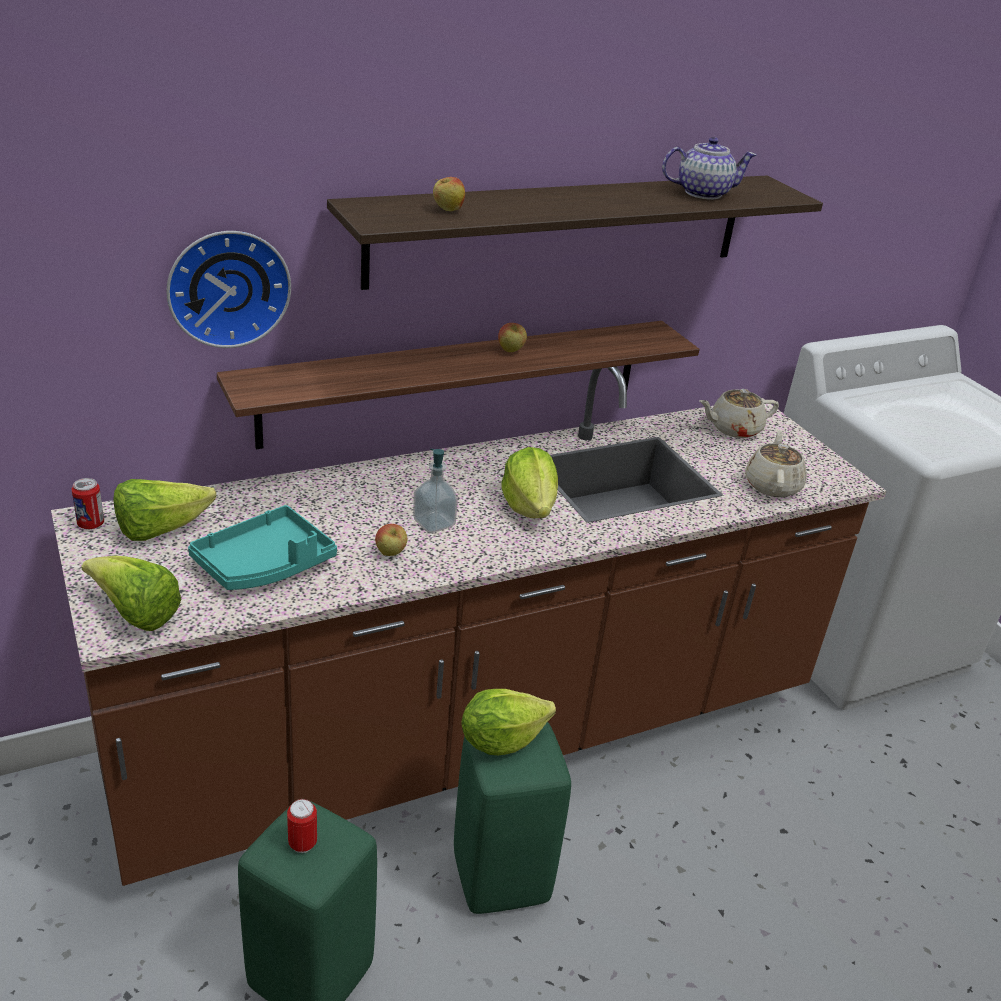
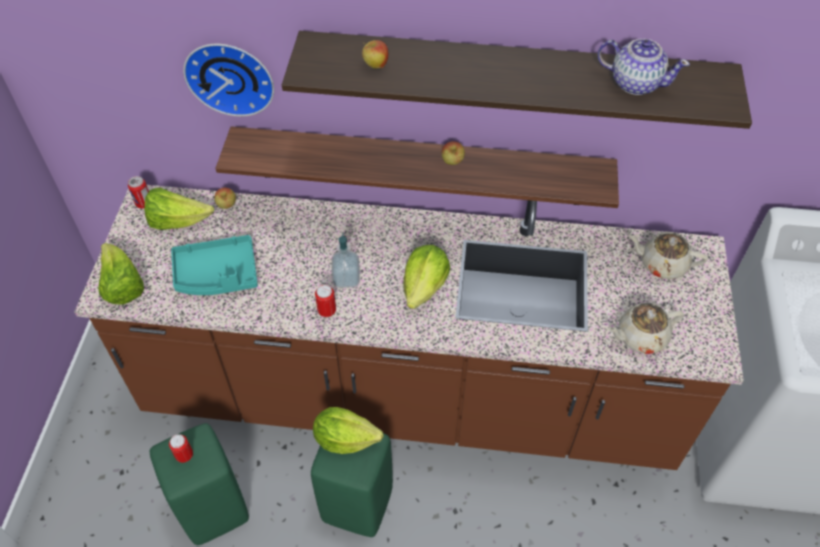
camera: 35 degrees right, 20 degrees up
(390, 554) = (298, 295): apple -> apple (227, 206)
(439, 558) = (327, 311): none -> can
(772, 485) = (640, 336): beige teapot -> beige teapot turned 150 degrees counterclockwise

